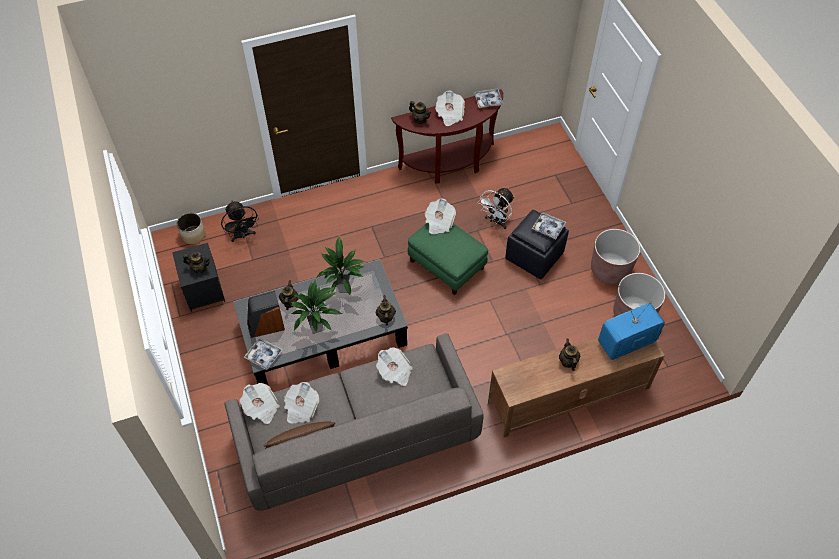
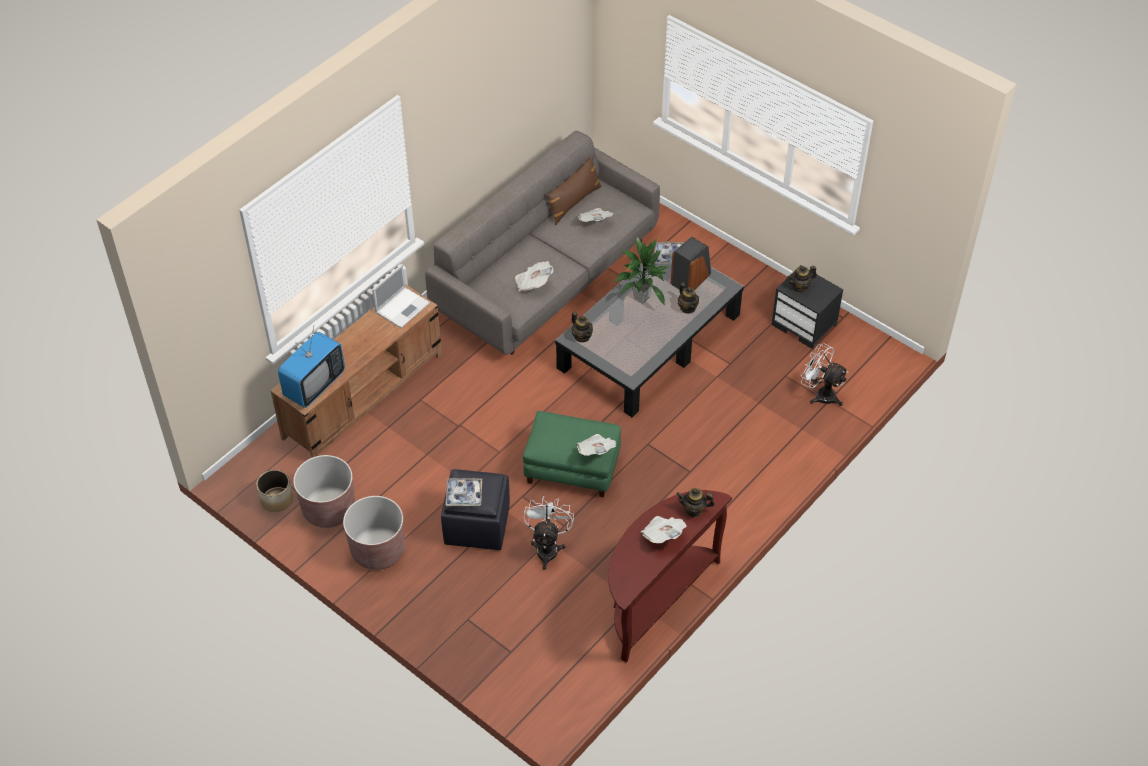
camera: 150 degrees right, 5 degrees down
(193, 235) = (872, 370): planter -> planter (276, 499)
(243, 235) = (820, 394): black fan -> white fan
(261, 408) = (630, 209): newspaper -> none
(344, 288) = (645, 344): potted plant -> none
(488, 101) = (628, 581): tray -> none
(521, 381) = (403, 307): none -> laptop
(568, 361) = (367, 342): teapot -> none

